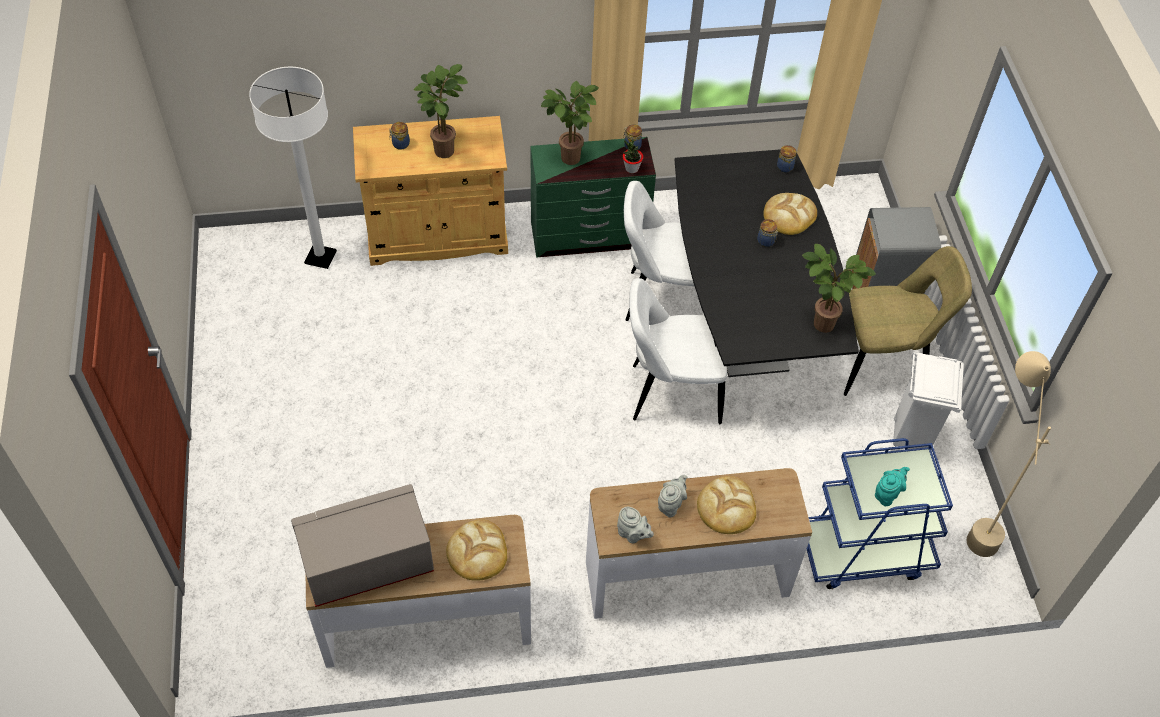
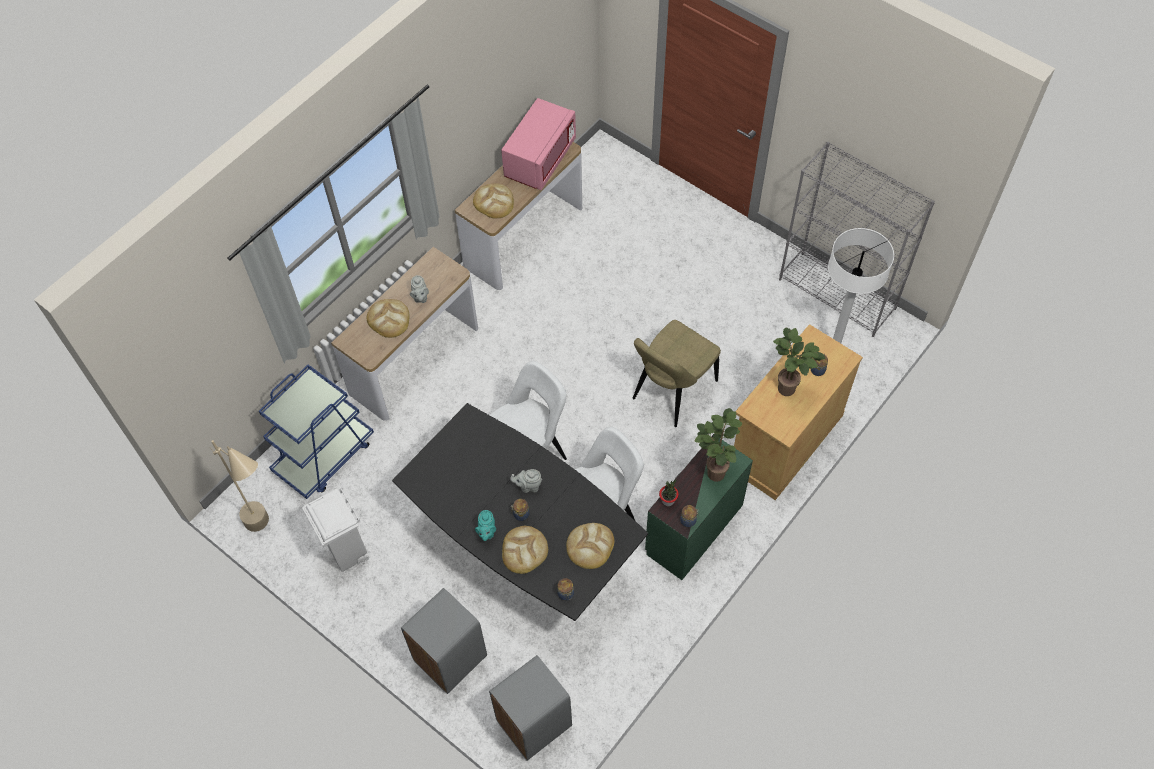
camera: 140 degrees right, 5 degrees up
(226, 303) = (838, 294): none -> grey bookcase
(367, 562) = (540, 159): grey microwave -> pink microwave
(633, 534) = (425, 268): grey teapot -> grey teapot (528, 486)
(731, 181) = (590, 546): none -> bread
(820, 325) = (430, 478): potted plant -> none
(852, 213) = (533, 723): none -> grey trash can
(882, 364) = (408, 599): beige chair -> beige chair (672, 392)
(887, 494) = (303, 394): turquoise teapot -> turquoise teapot (486, 532)

